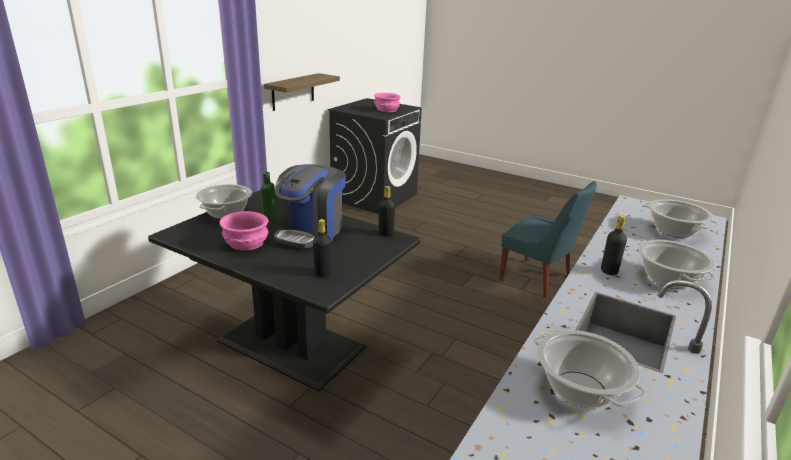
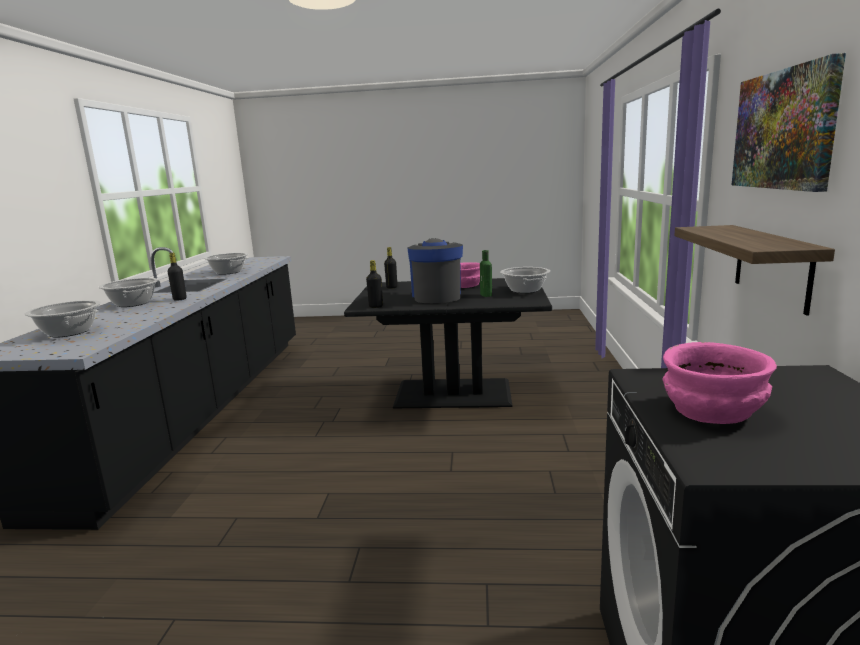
camera: 155 degrees right, 10 degrees down
(288, 33) = (784, 130): none -> picture
(538, 279) = (204, 547): blue chair -> none

